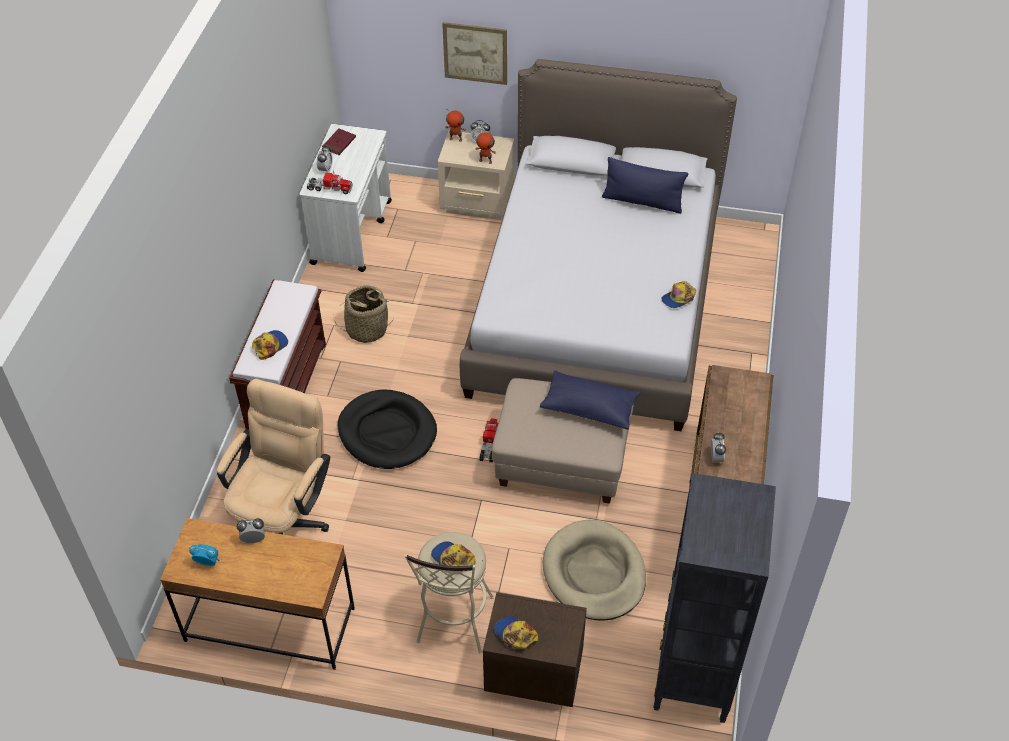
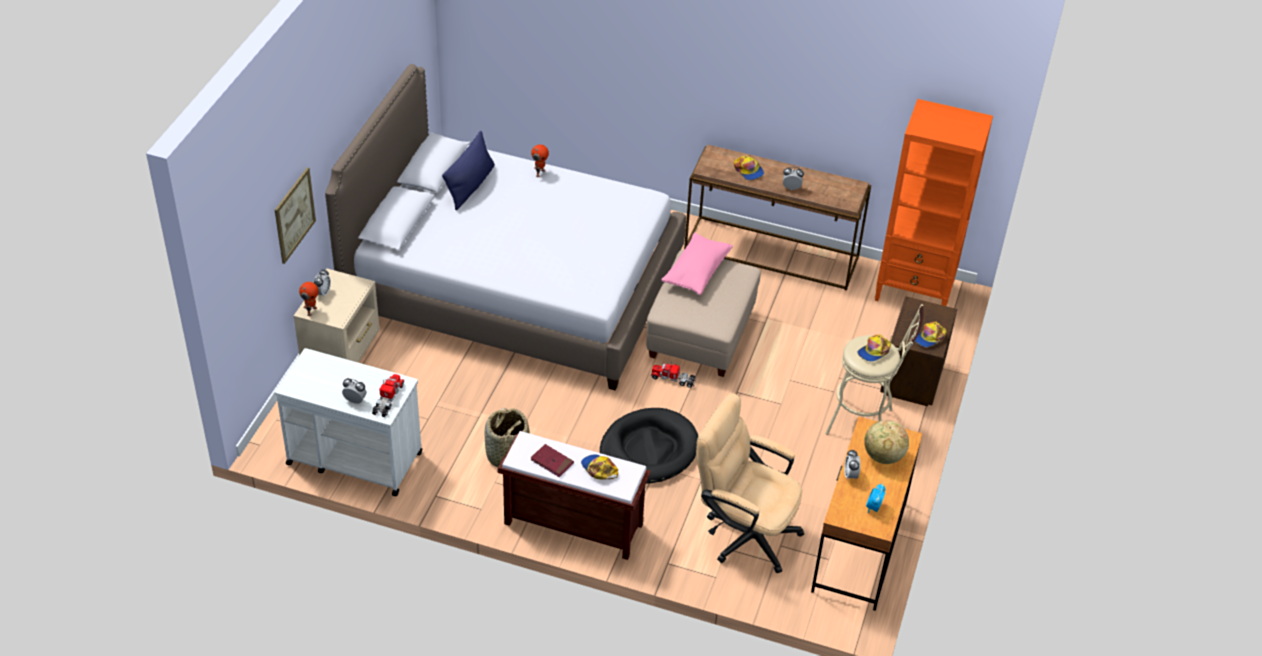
camera: 85 degrees left, 5 degrees down
(282, 570) = (883, 456): none -> globe
(339, 143) = (313, 387): red book -> red book (552, 462)
(485, 161) = (356, 292): toy robot -> toy robot (539, 173)
(589, 408) = (696, 272): blue pillow -> pink pillow
(594, 573) = (819, 331): beige dog bed -> none
(678, 298) = (601, 184): cap -> cap (748, 170)
(693, 676) = (915, 292): black bookcase -> orange bookcase

